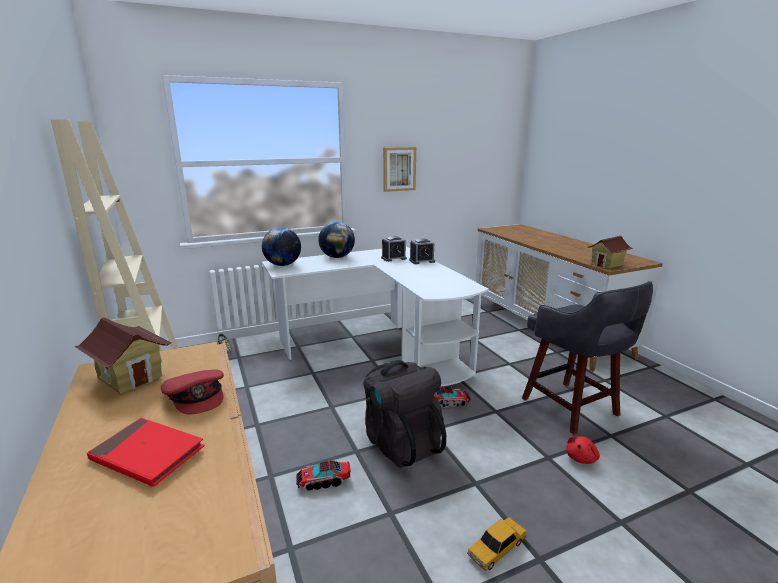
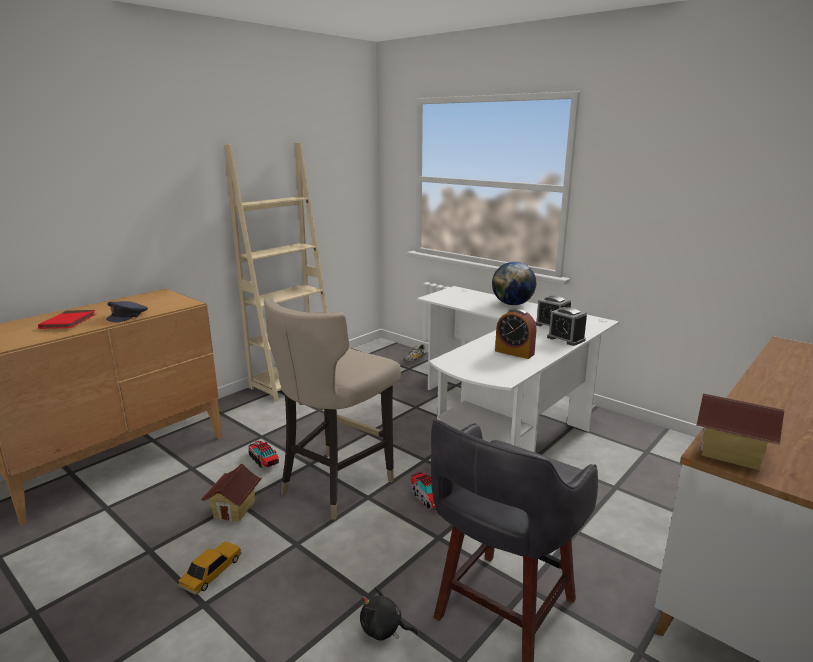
camera: 65 degrees right, 0 degrees up
(130, 376) = (151, 300): toy house -> toy house (235, 509)
(196, 396) = (128, 316): red cap -> grey cap
(283, 265) = (454, 293): globe -> none
(399, 169) = (645, 211): picture -> none
(401, 442) = (336, 484): black backpack -> beige stool
(432, 276) = (514, 352): none -> alarm clock
(496, 548) = (212, 572): toy car -> toy car turned 90 degrees clockwise
(581, 458) = (384, 629): red plush toy -> black plush toy

